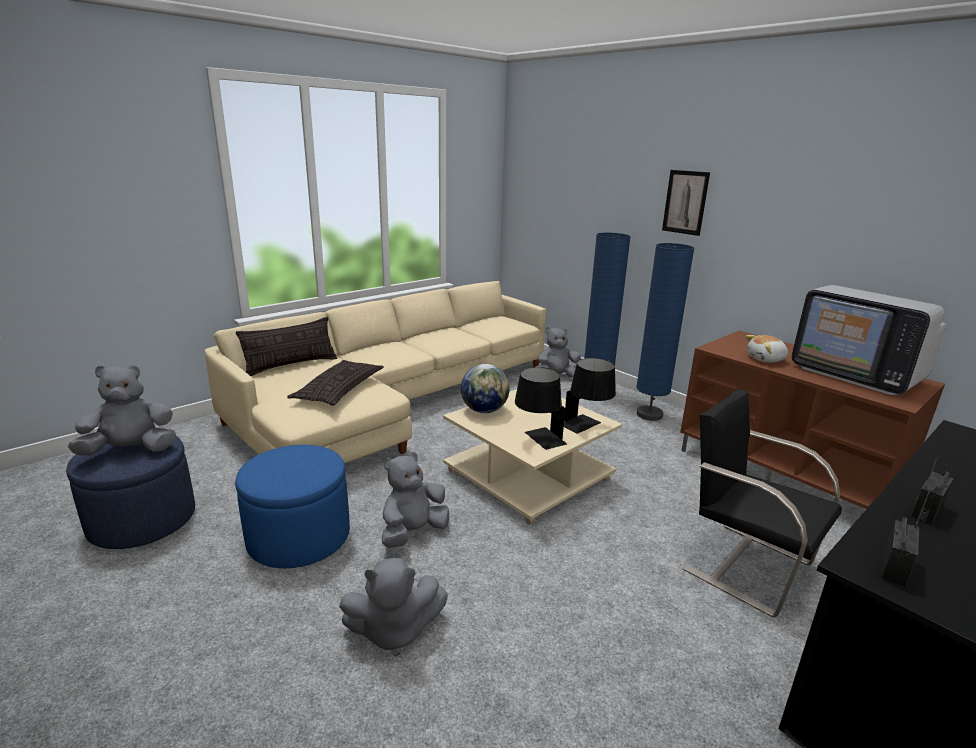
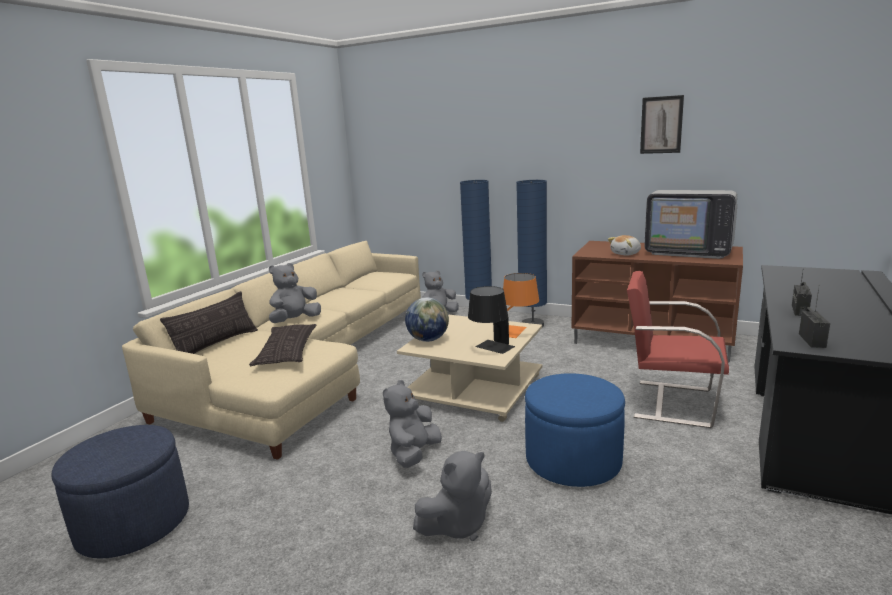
camera: 20 degrees left, 5 degrees down
(131, 450) = (119, 446): grey plush toy -> grey plush toy (295, 320)
(299, 537) = (313, 488): blue ottoman -> blue ottoman (573, 461)
(586, 426) = (518, 332): black table lamp -> orange table lamp
(685, 202) = (526, 147): picture -> picture (661, 125)
(746, 564) = (671, 402): black chair -> red chair

